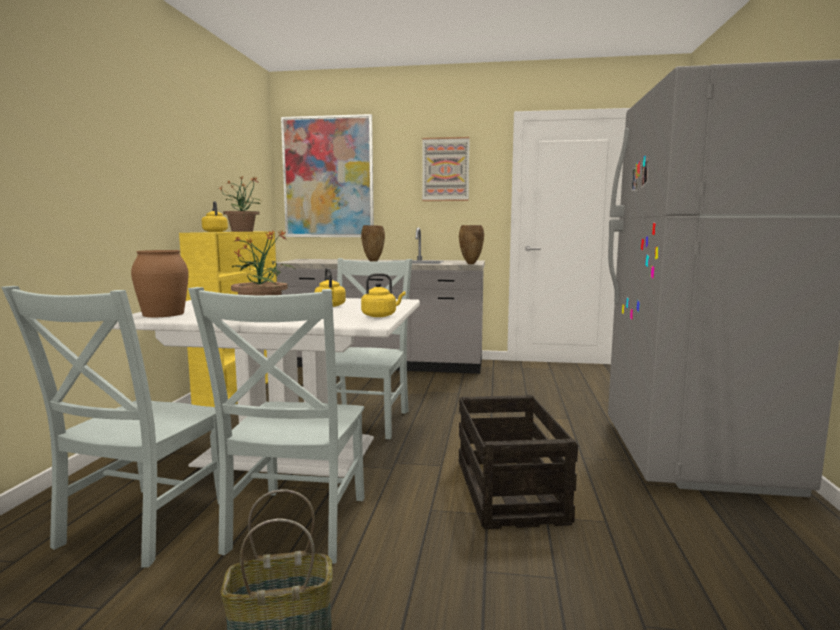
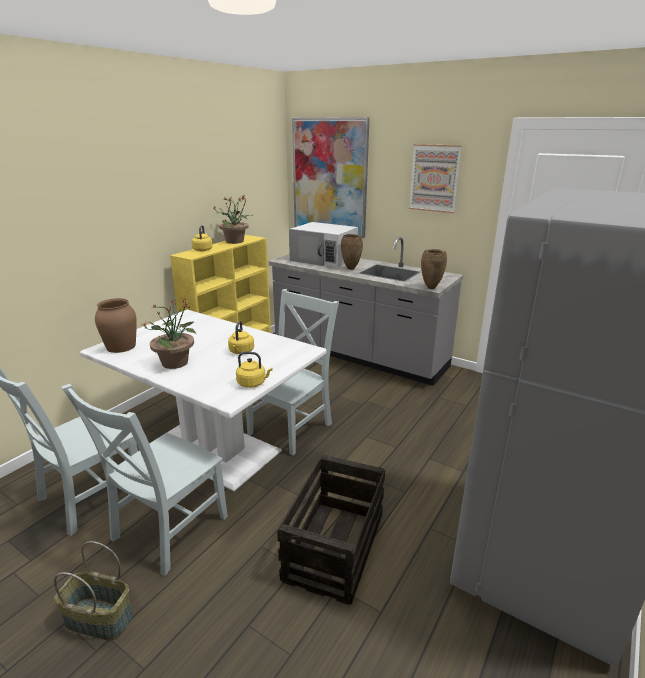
camera: 25 degrees right, 15 degrees up
(333, 260) = (324, 259): none -> white microwave

